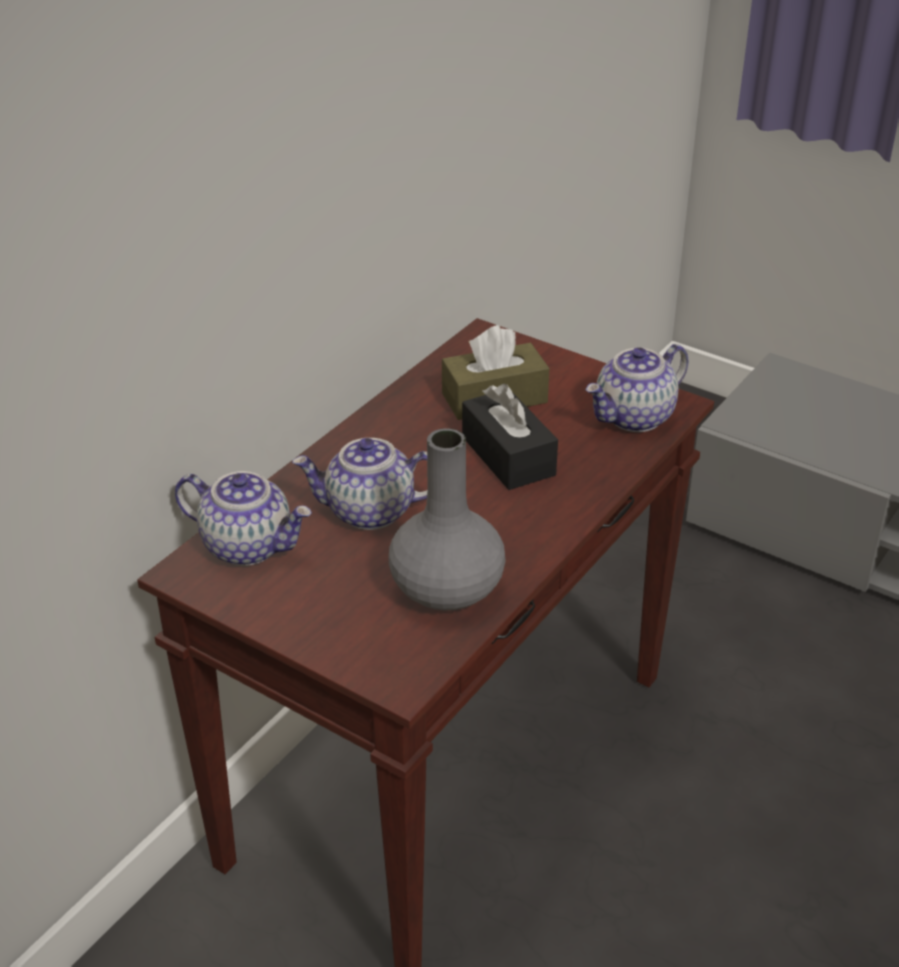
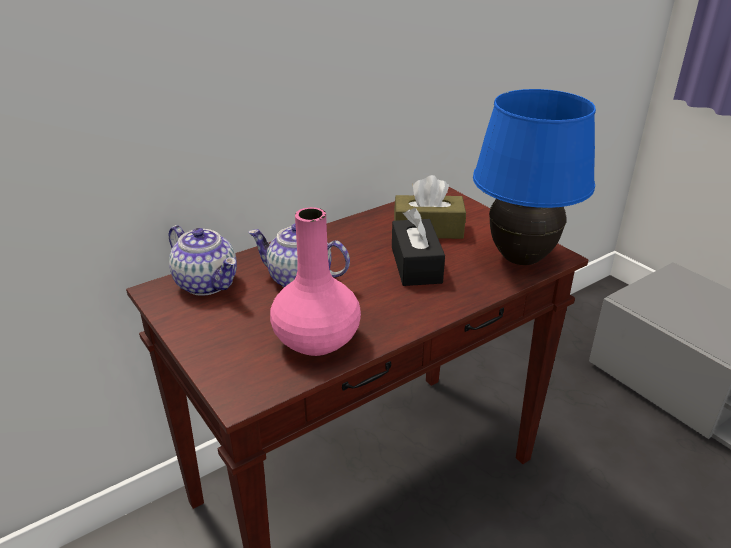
camera: 20 degrees right, 5 degrees down
(445, 589) = (315, 340): grey vase -> pink vase
(634, 417) = (521, 258): teapot -> blue table lamp

